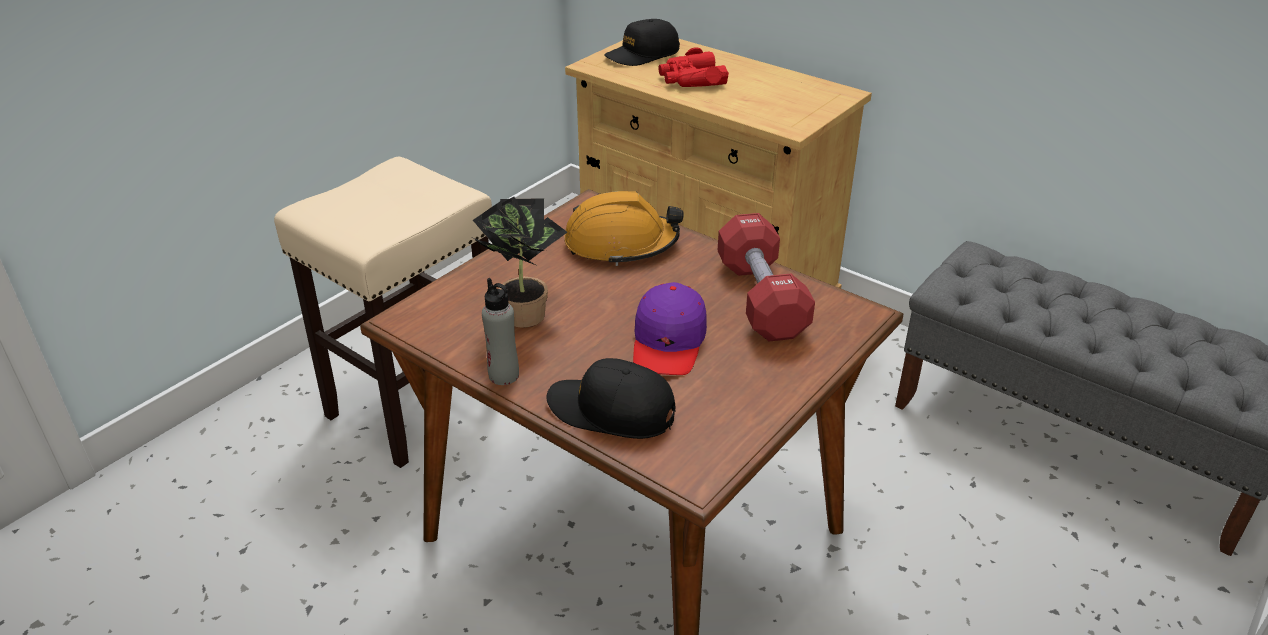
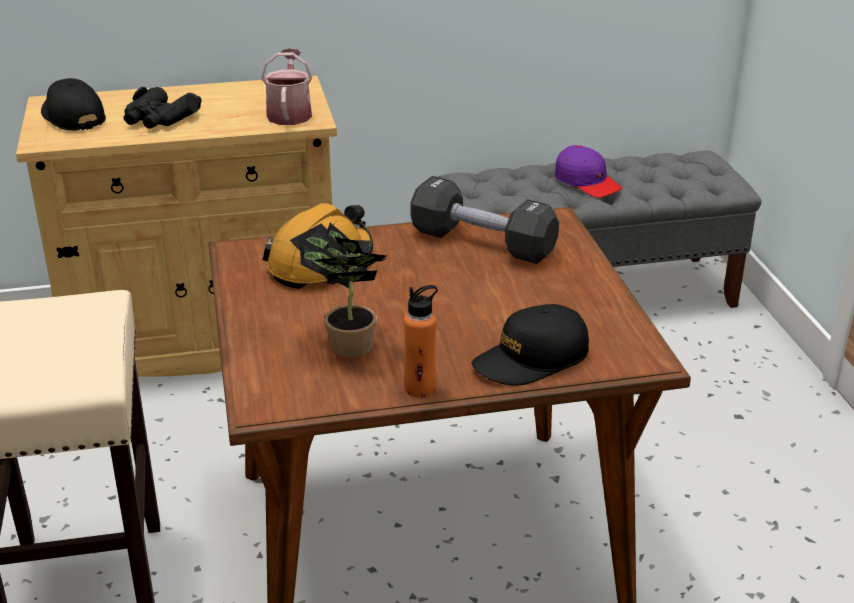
camera: 50 degrees left, 5 degrees down
(504, 375) = (420, 388): grey bottle -> orange bottle
(642, 55) = (72, 117): black cap -> black cap turned 135 degrees clockwise
(669, 342) = (481, 300): purple cap -> purple cap (587, 182)
(691, 79) = (159, 119): red binoculars -> black binoculars
(761, 298) = (482, 243): red dumbbell -> black dumbbell
(787, 114) = (289, 113): none -> watering can

